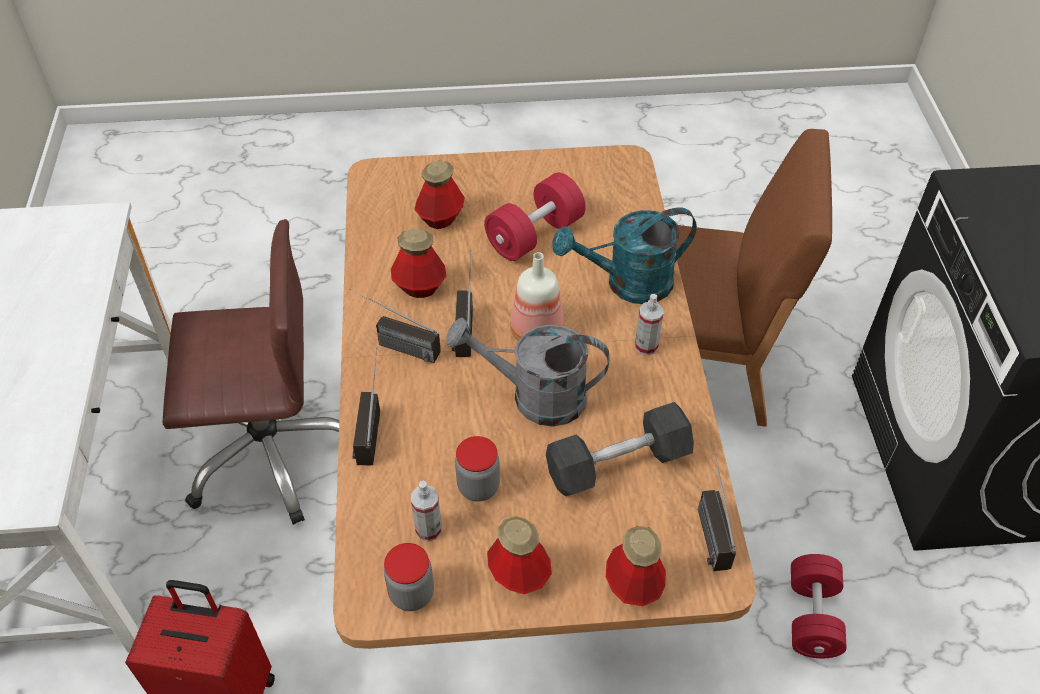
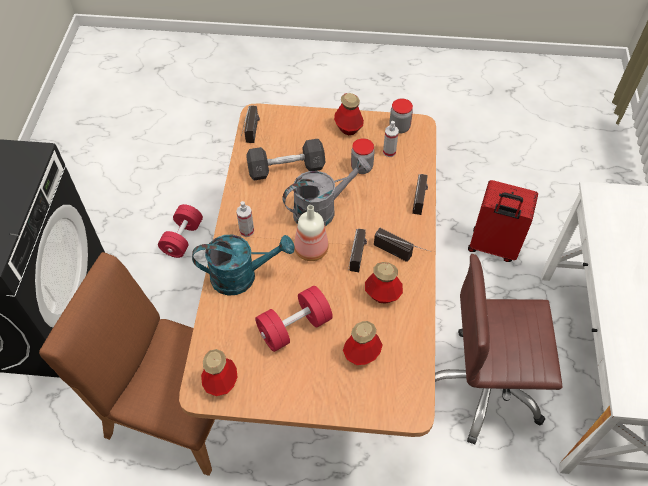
camera: 170 degrees left, 5 degrees up
(535, 396) = (321, 209): grey watering can -> grey watering can turned 45 degrees counterclockwise
(633, 585) = (296, 117): bottle -> bottle (221, 382)

